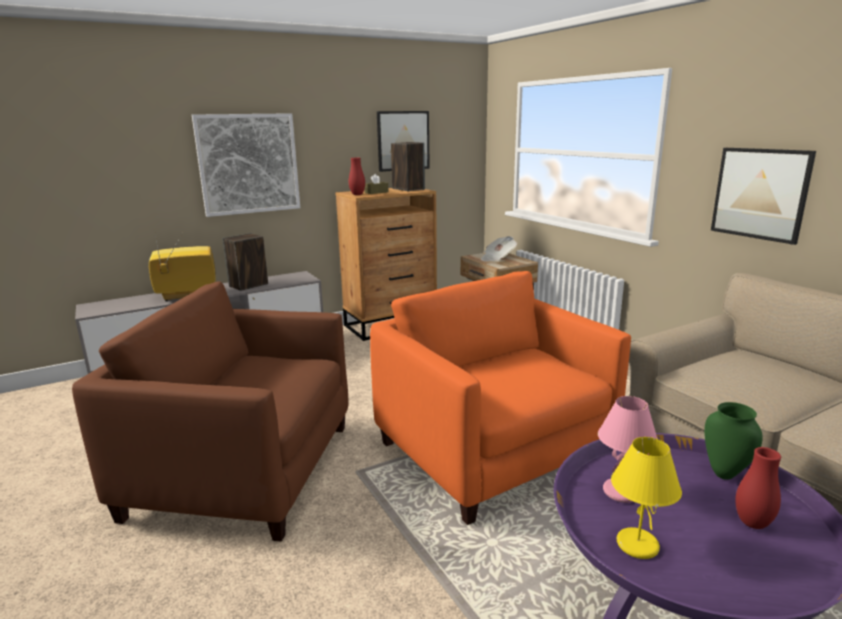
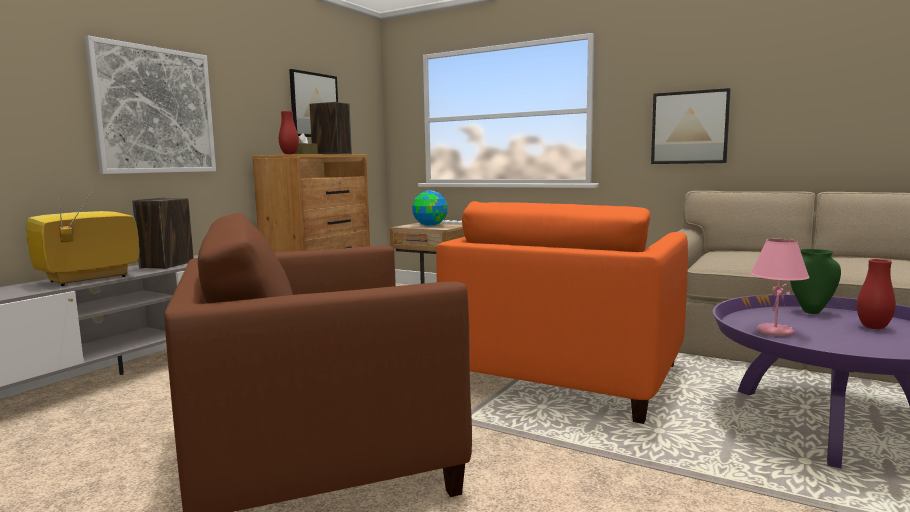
camera: 30 degrees left, 10 degrees down
(494, 451) = (565, 376): orange armchair -> orange armchair turned 90 degrees counterclockwise
(497, 258) = (430, 225): newspaper -> globe
(636, 545) = (840, 352): yellow table lamp -> none

